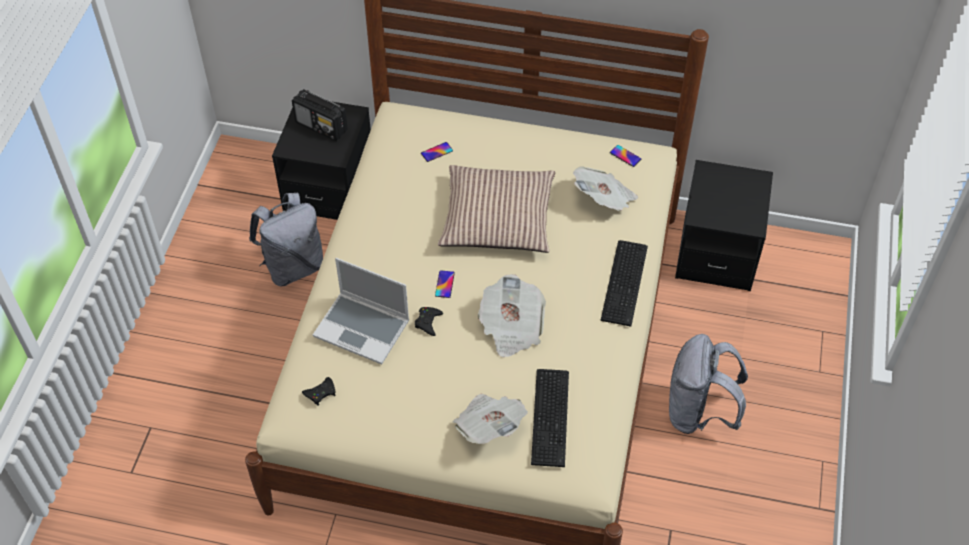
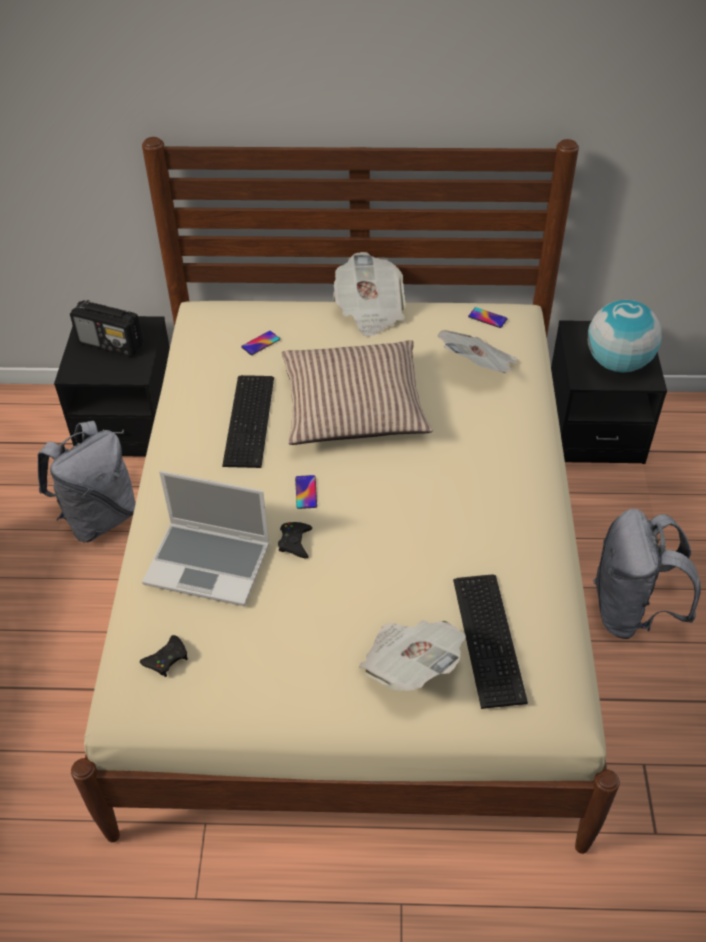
camera: 10 degrees left, 5 degrees down
(511, 328) = (405, 532): newspaper -> newspaper (369, 311)
(626, 282) = (534, 455): keyboard -> keyboard (251, 419)
(732, 206) = (618, 363): none -> globe

